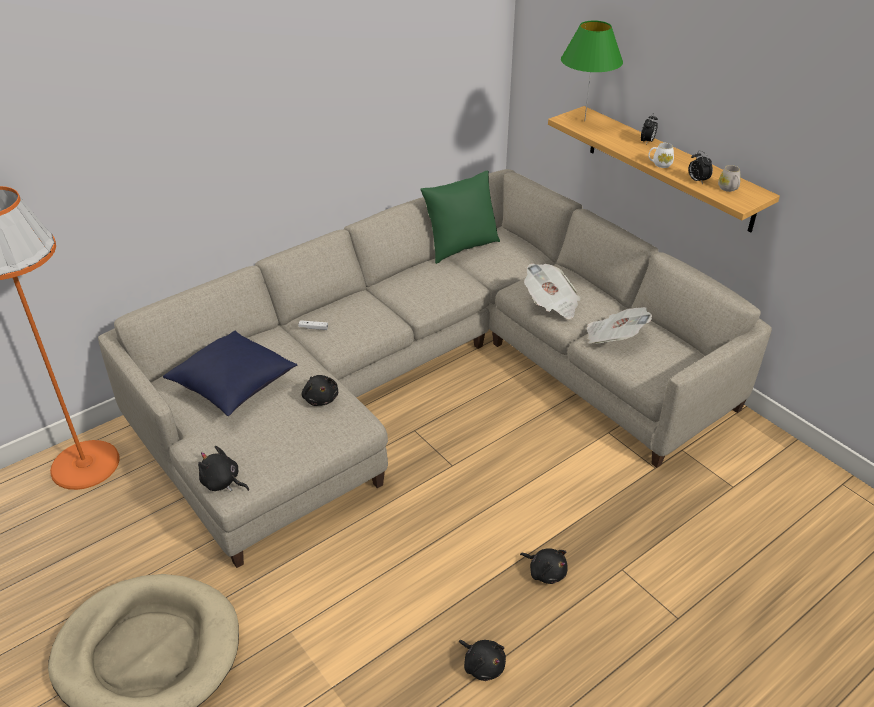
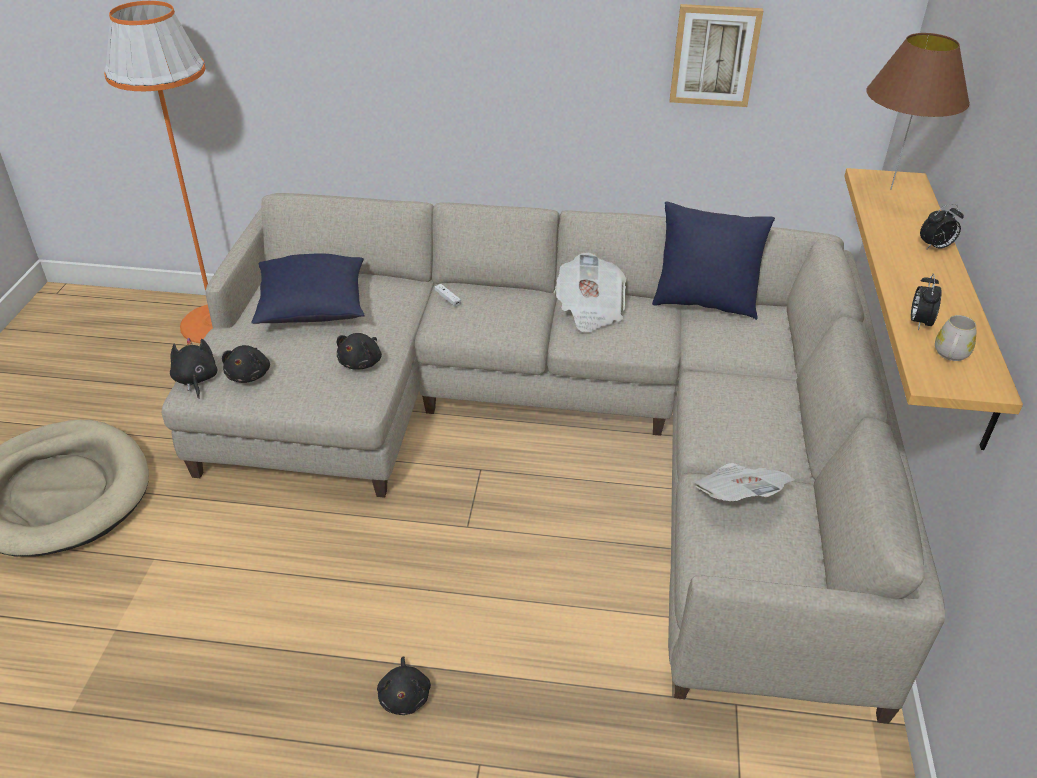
camera: 45 degrees right, 0 degrees up
(410, 77) = (714, 55): none -> picture
(461, 247) = (704, 303): green pillow -> blue pillow
(482, 665) = (233, 725): black plush toy -> black plush toy (249, 375)
(551, 304) = (715, 415): newspaper -> newspaper (589, 310)
(584, 121) = (890, 189): green table lamp -> brown table lamp
(659, 164) = (900, 279): white mug -> none

